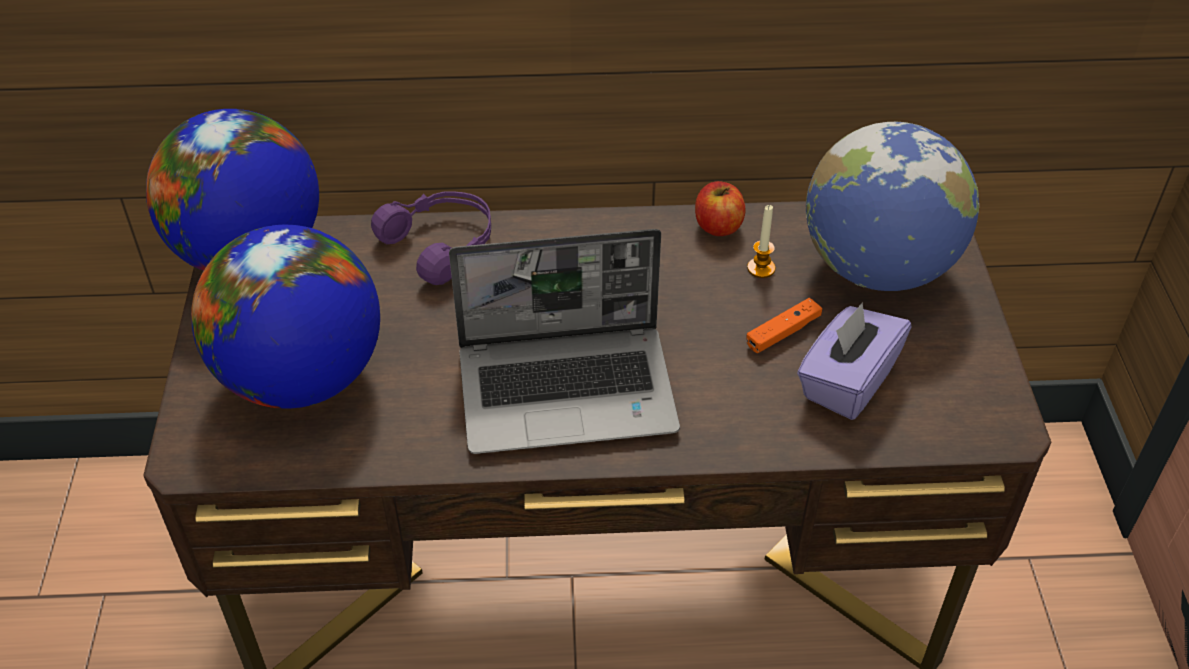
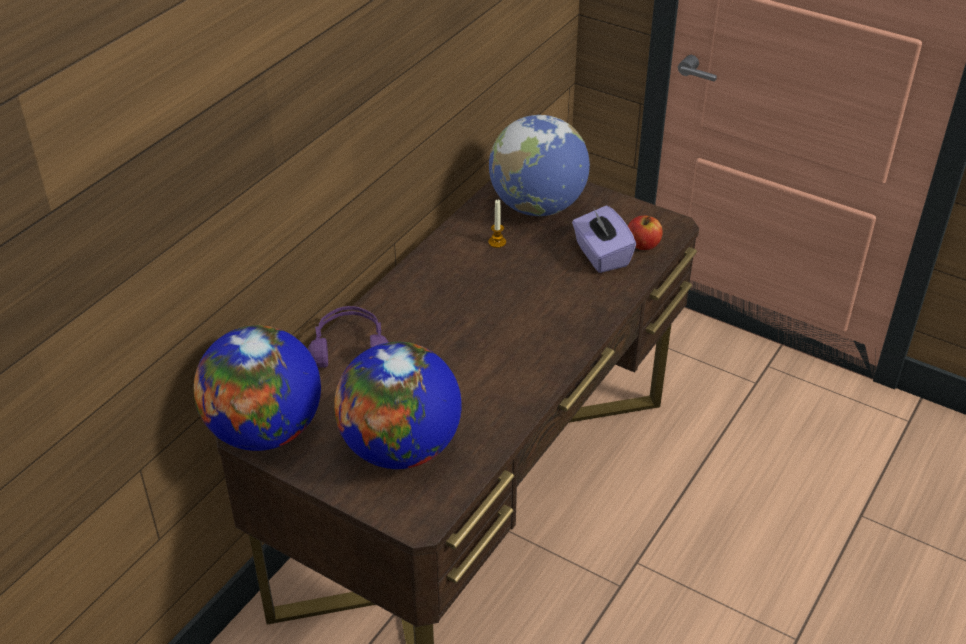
camera: 55 degrees left, 5 degrees down
(569, 389) = (515, 348): laptop -> none
(718, 226) = (450, 240): apple -> apple (643, 244)
(783, 332) = (549, 258): orange game controller -> none

